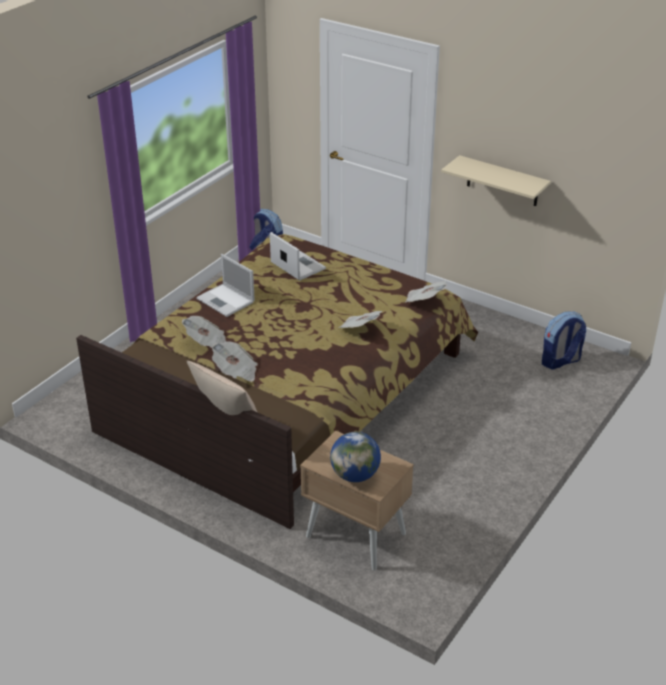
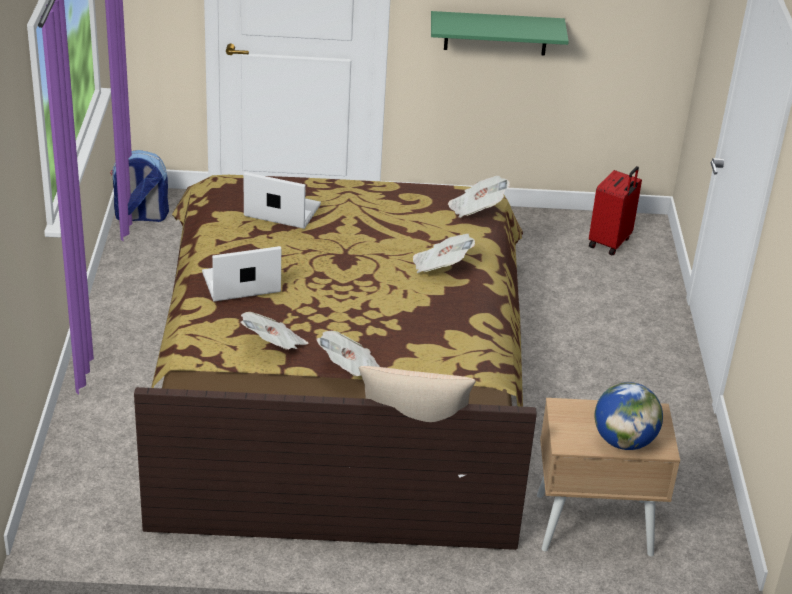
camera: 35 degrees left, 0 degrees up
(226, 300) = (239, 283): laptop -> laptop turned 150 degrees clockwise
(502, 181) = (496, 33): beige shelf -> green shelf
(560, 362) = (610, 243): backpack -> red suitcase

